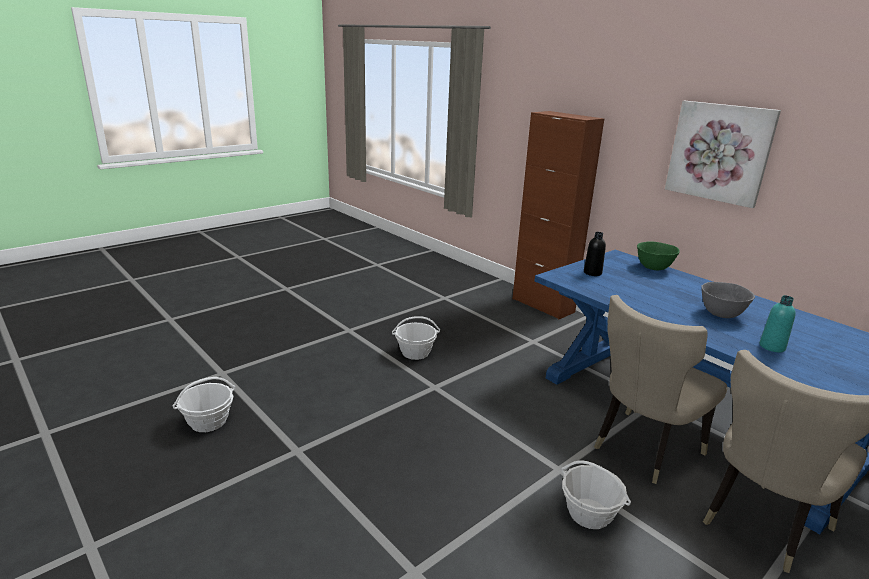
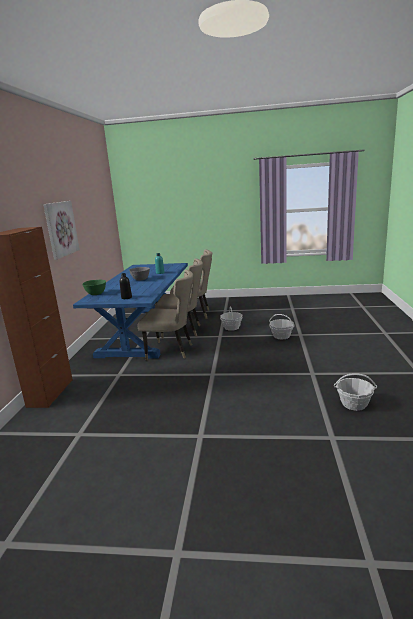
camera: 130 degrees left, 5 degrees down
(415, 352) = (188, 396): basket -> basket (281, 336)
(556, 397) = (172, 351): none -> beige chair

